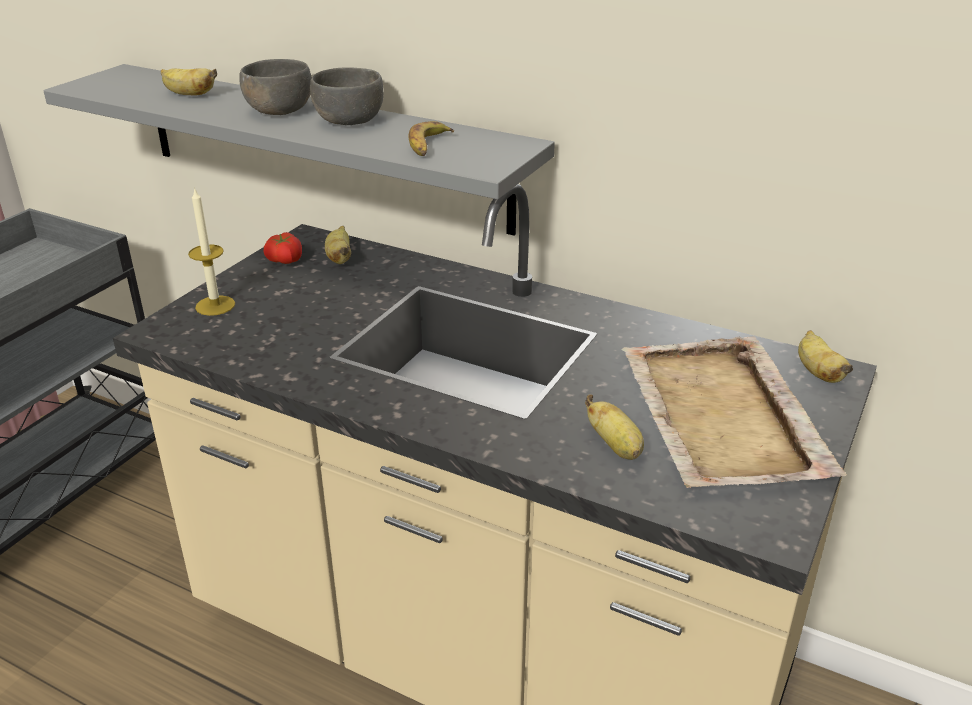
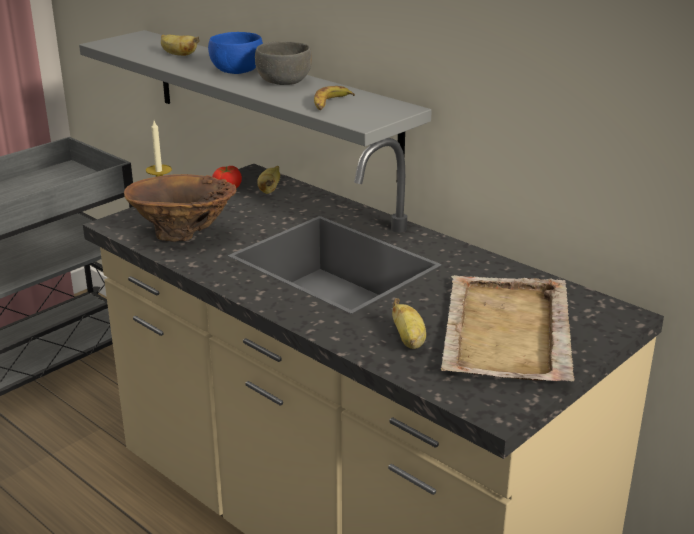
camera: 15 degrees right, 5 degrees down
(259, 339) = (184, 237): none -> brown vase
(278, 110) = (236, 70): grey bowl -> blue bowl
(817, 372) = (607, 313): banana -> none

